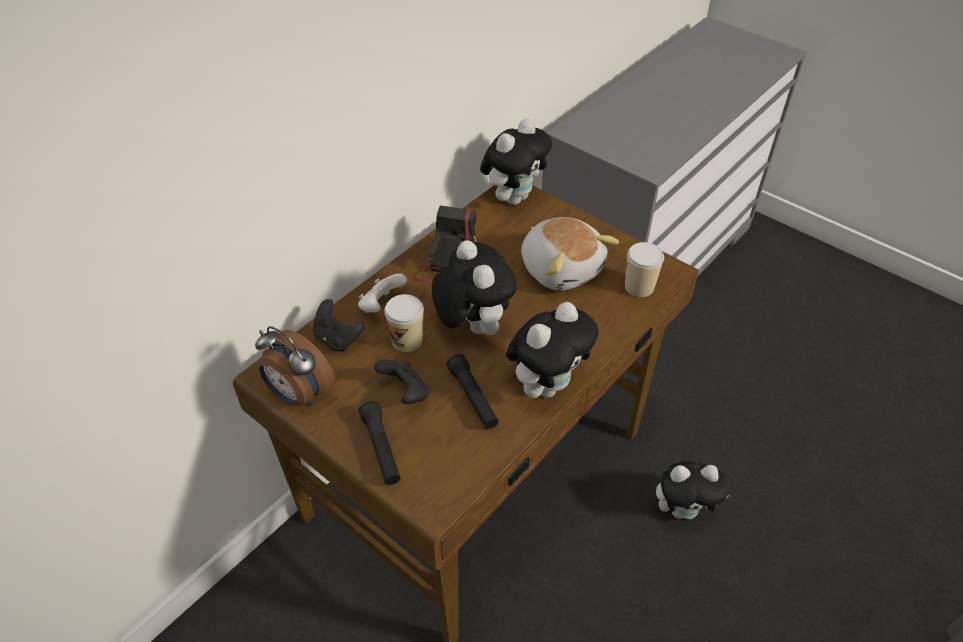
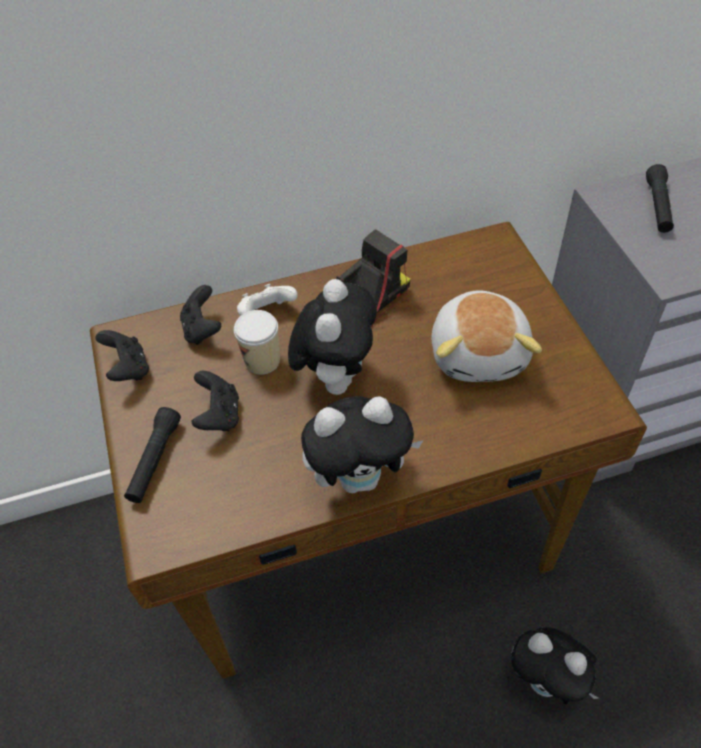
camera: 35 degrees right, 5 degrees up
(298, 394) = (128, 369): alarm clock -> black game controller
(473, 398) = (276, 453): black flashlight -> black flashlight (658, 206)
(514, 197) = (491, 250): plush toy -> none
(639, 287) = (552, 414): cup -> none

